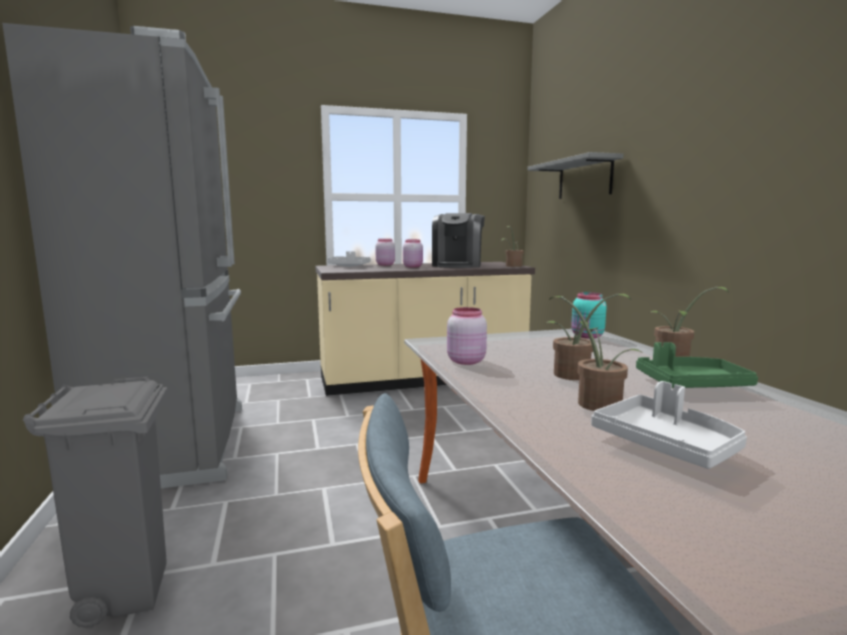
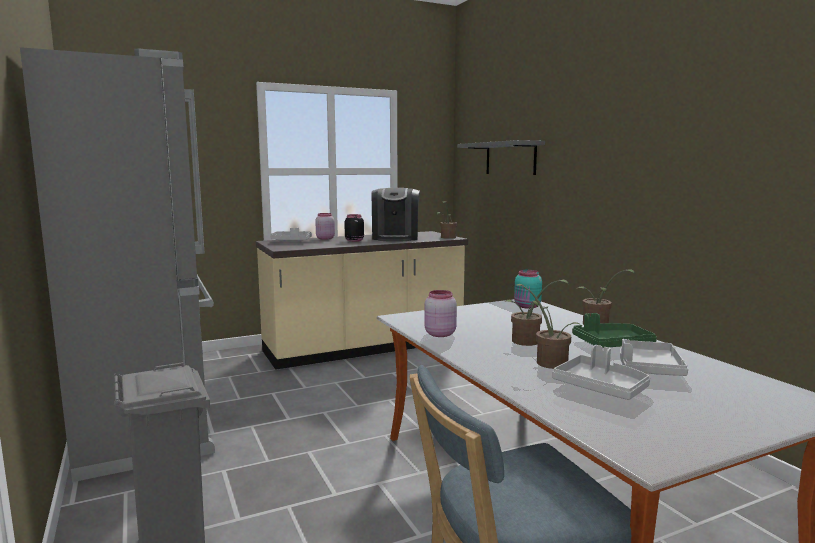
camera: 10 degrees left, 0 degrees up
(413, 266) = (354, 240): pink jar -> black jar
(744, 420) = (648, 368): none -> grey tray

